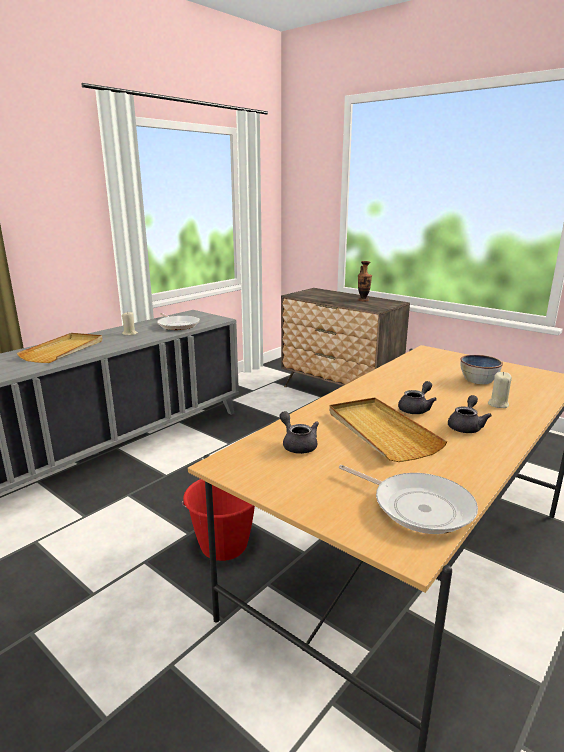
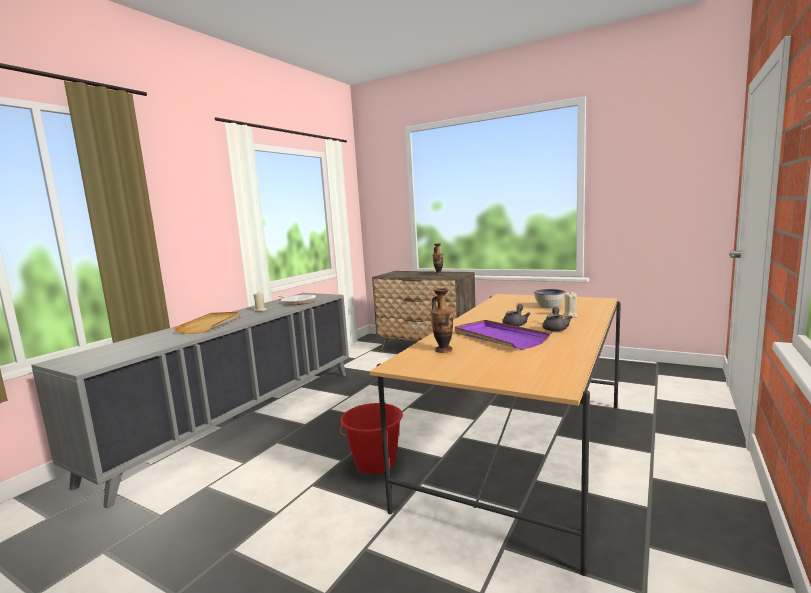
camera: 10 degrees left, 10 degrees down
(297, 444) = (443, 350): grey teapot -> vase
(380, 431) = (498, 337): beige tray -> purple tray
(417, 506) = (549, 367): frying pan -> none

